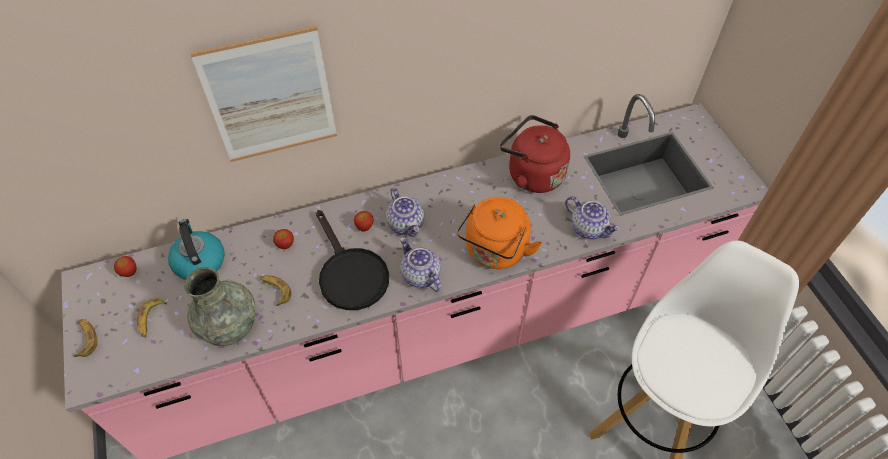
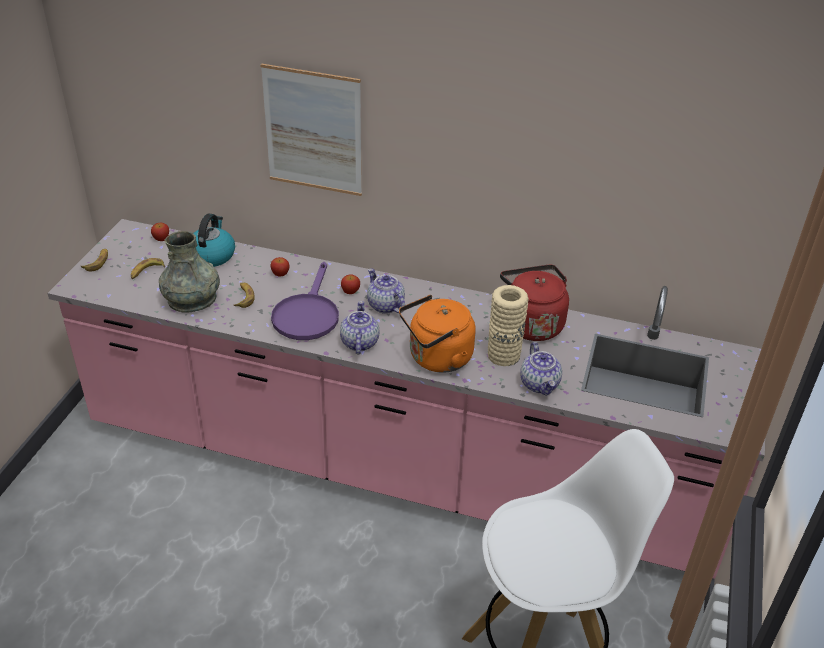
camera: 35 degrees right, 15 degrees down
(349, 273) = (307, 314): black frying pan -> purple frying pan
(406, 224) = (385, 305): teapot -> teapot turned 135 degrees clockwise
(540, 217) = (503, 355): none -> beige vase

